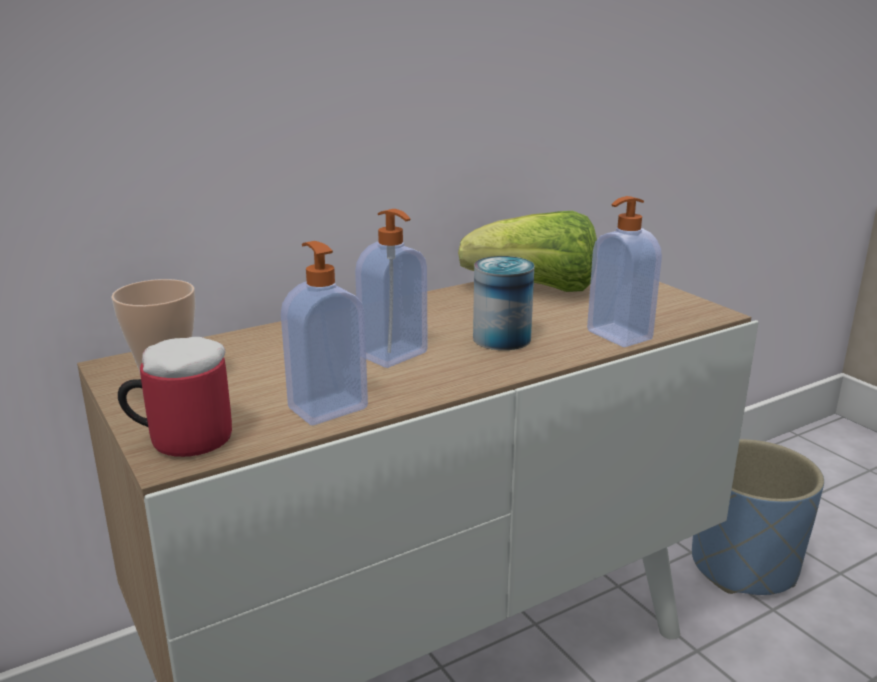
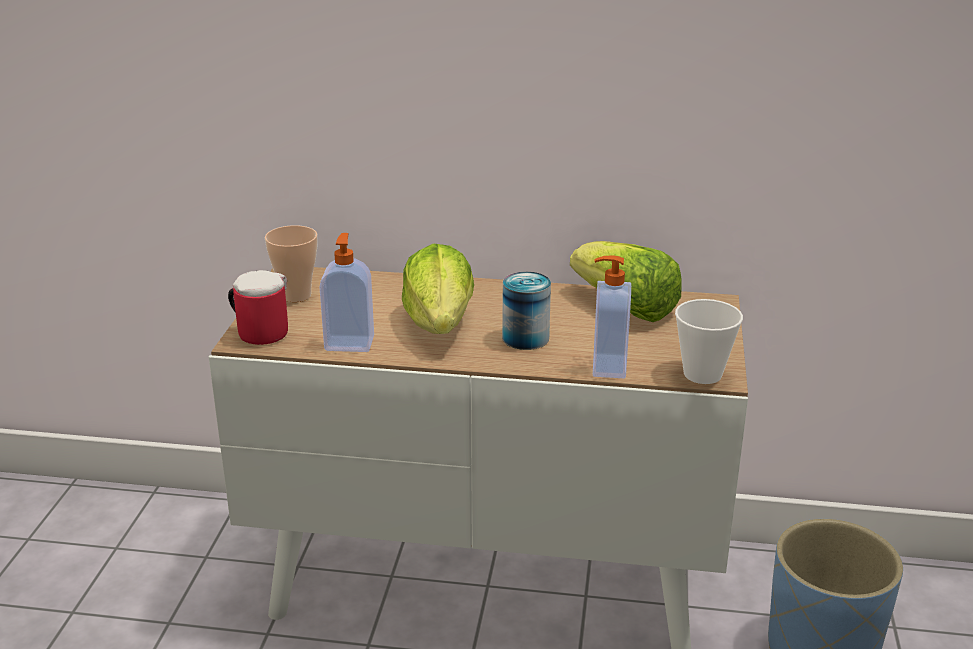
camera: 40 degrees right, 5 degrees up
(395, 355) = (440, 324): soap dispenser -> lettuce
(696, 315) = (702, 374): none -> cup

